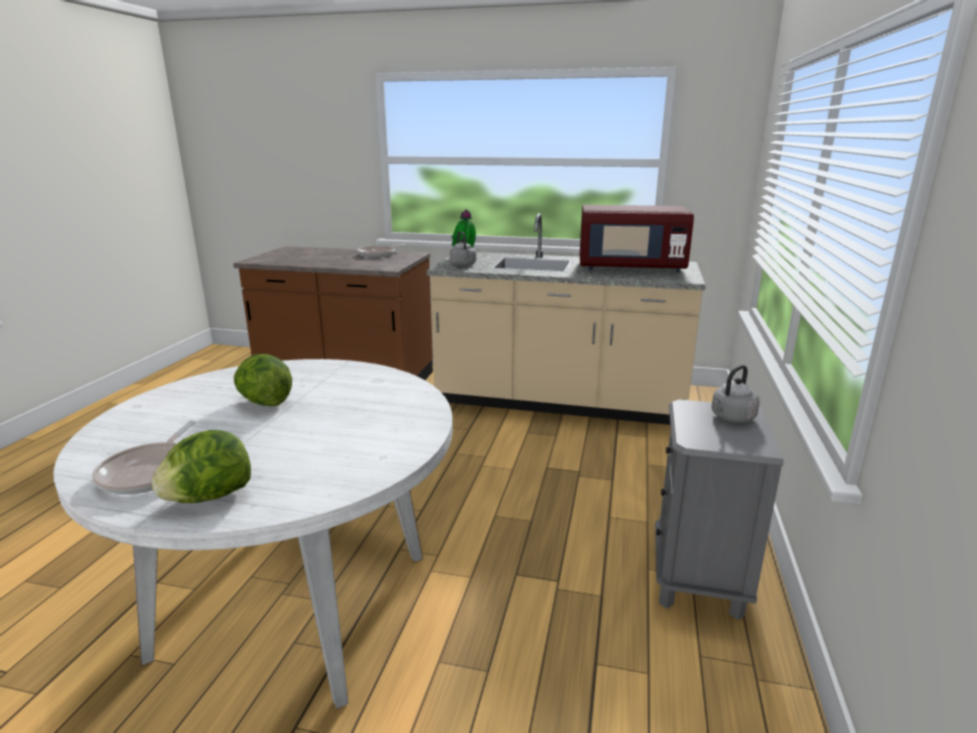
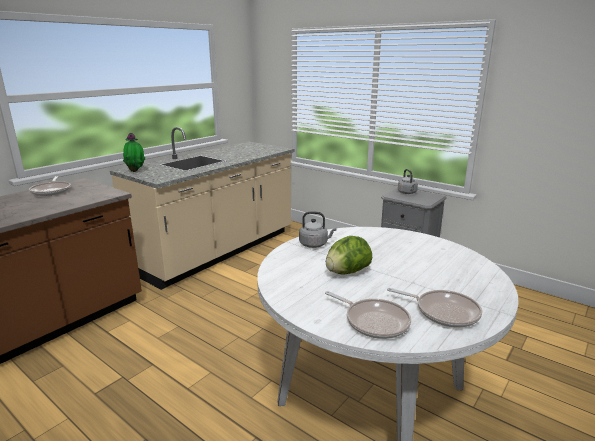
camera: 65 degrees left, 0 degrees up
(131, 432) = (373, 321): none -> frying pan
(209, 497) = (480, 294): lettuce -> none
(463, 265) = (161, 174): grey kettle -> grey kettle (315, 244)
(630, 268) = (241, 151): red microwave -> none

